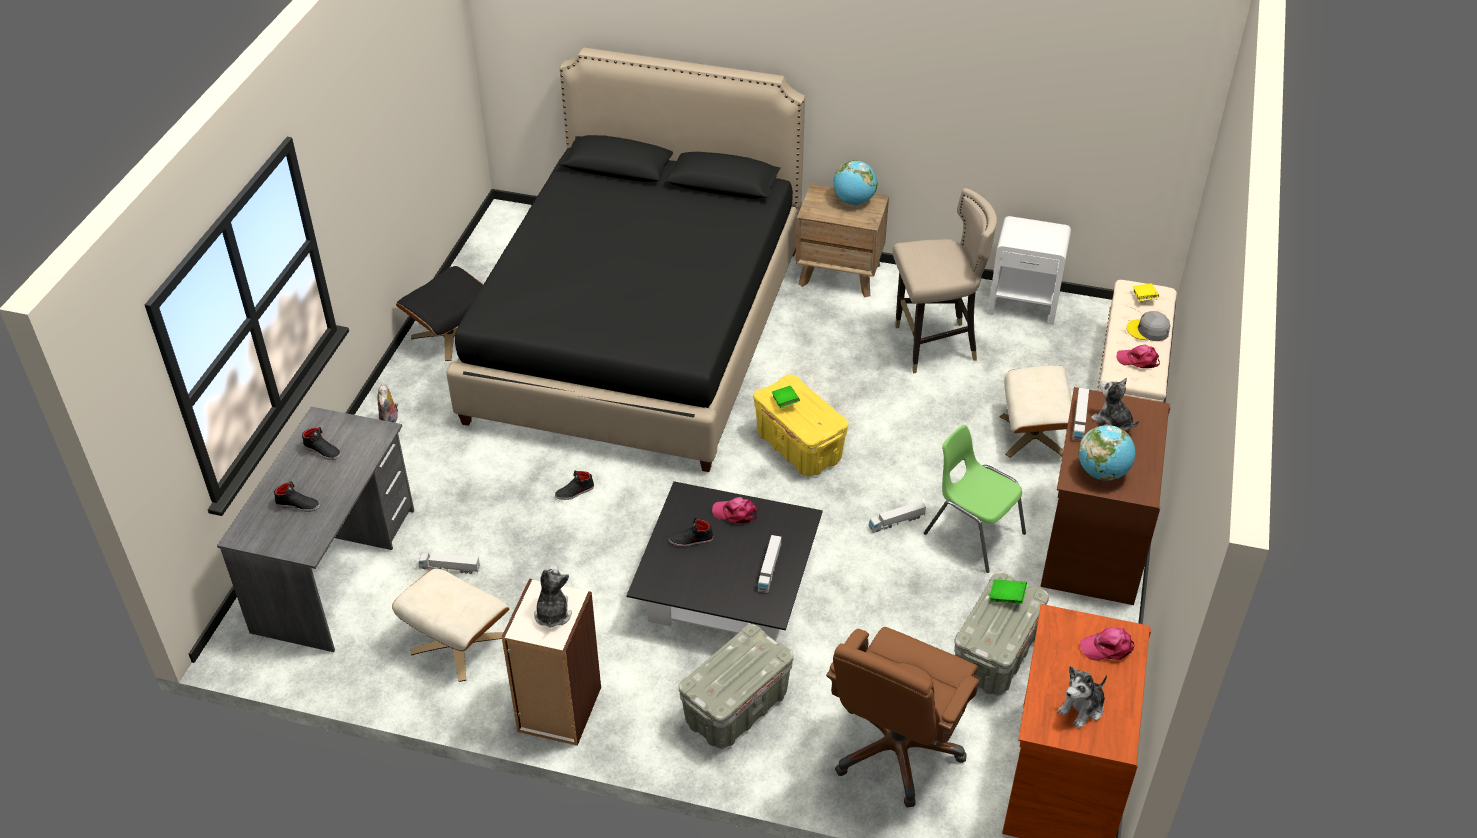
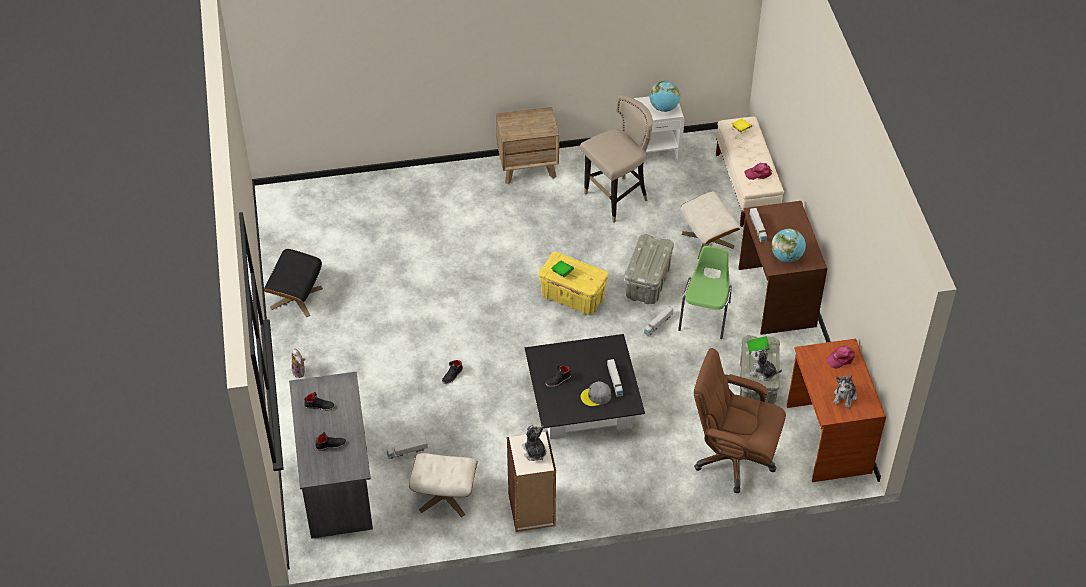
camera: 25 degrees left, 5 degrees up
(638, 333) = (422, 253): black bed -> none
(735, 513) = (574, 354): pink cap -> none
(736, 709) = (632, 470): grey storage box -> grey storage box (647, 283)
(854, 201) = (532, 118): globe -> globe (664, 108)
(896, 750) = (733, 459): brown office chair -> brown office chair turned 105 degrees clockwise
(972, 533) = (705, 315): green chair -> green chair turned 90 degrees clockwise
(1112, 422) = (776, 223): plush toy -> plush toy (762, 373)
(1148, 330) = (754, 151): grey cap -> grey cap (596, 396)

